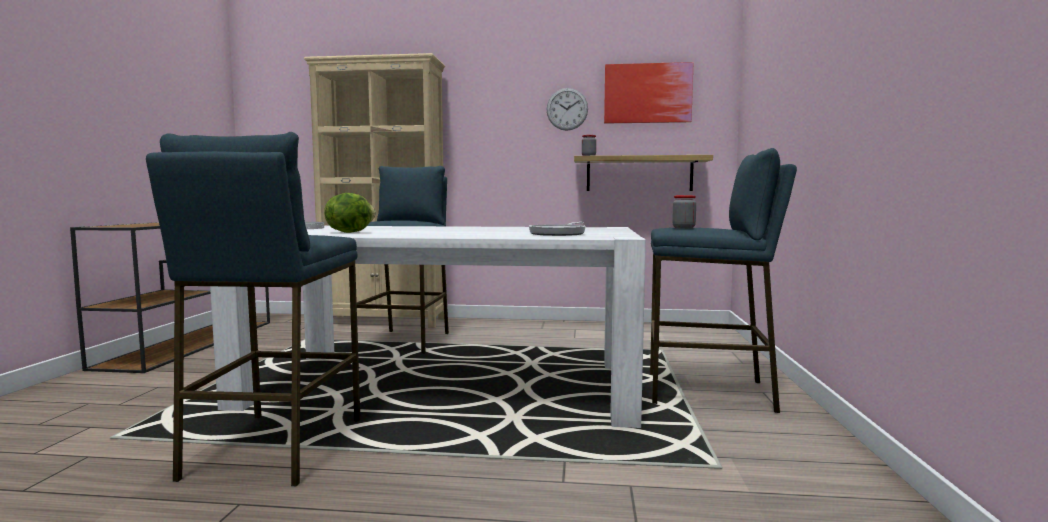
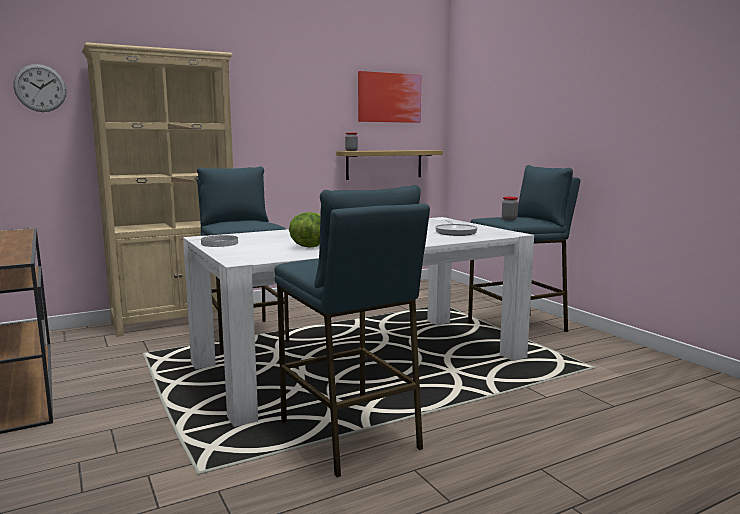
camera: 35 degrees left, 5 degrees up
(567, 109) = (329, 108): wall clock -> wall clock (40, 88)

